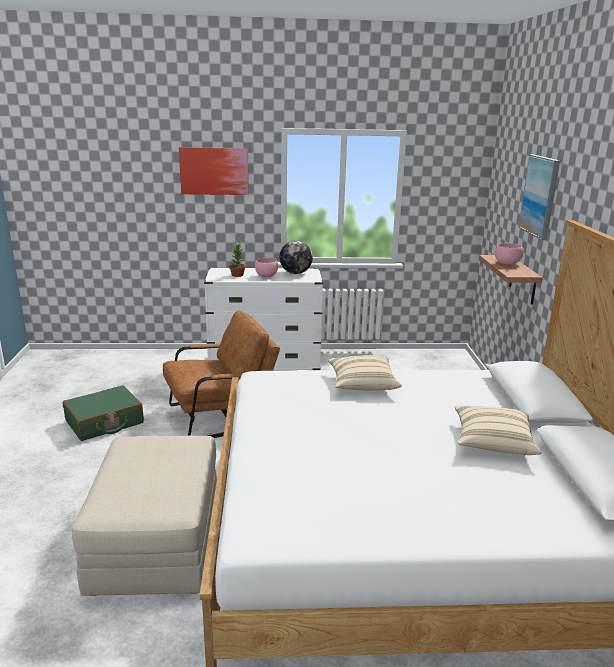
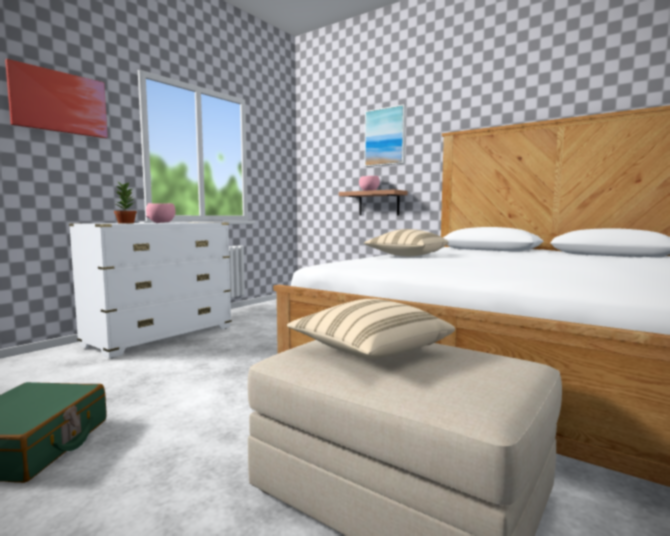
camera: 50 degrees left, 15 degrees down
(222, 414) = (198, 376): brown armchair -> none
(295, 273) = (184, 222): globe -> none
(492, 442) = (543, 256): beige pillow -> beige pillow (369, 352)

